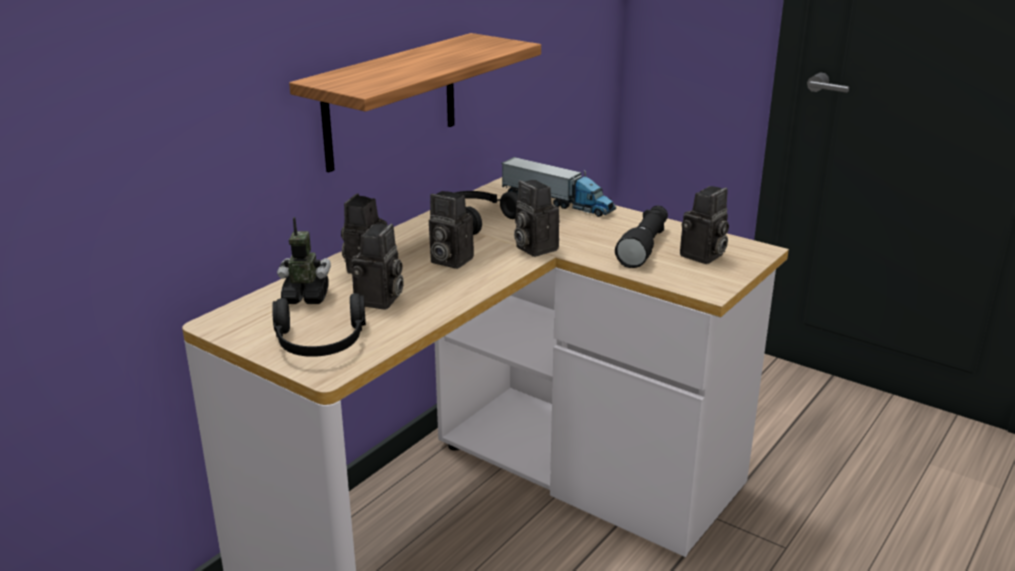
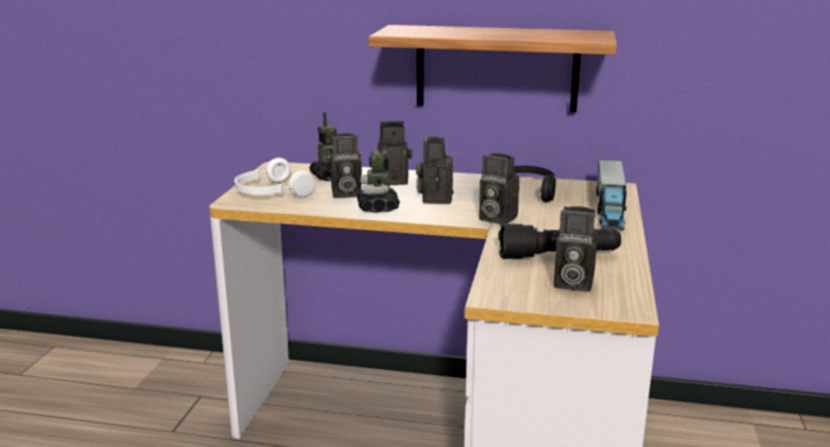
camera: 65 degrees right, 5 degrees down
(320, 343) = (270, 192): black headphones -> white headphones
(445, 292) = (378, 207): none -> toy robot
(533, 248) = (495, 218): camera -> camera turned 90 degrees counterclockwise

